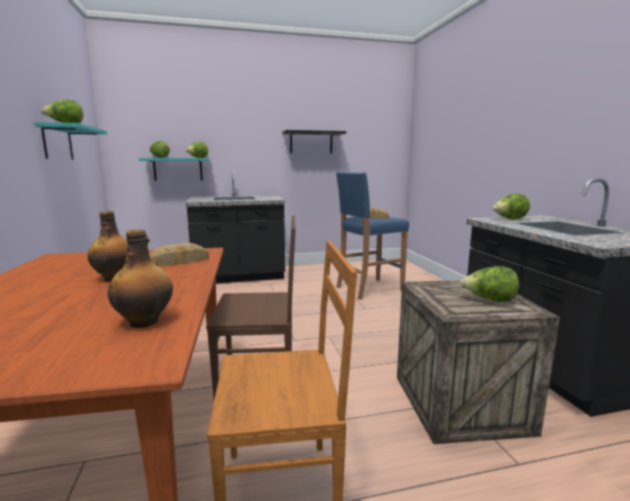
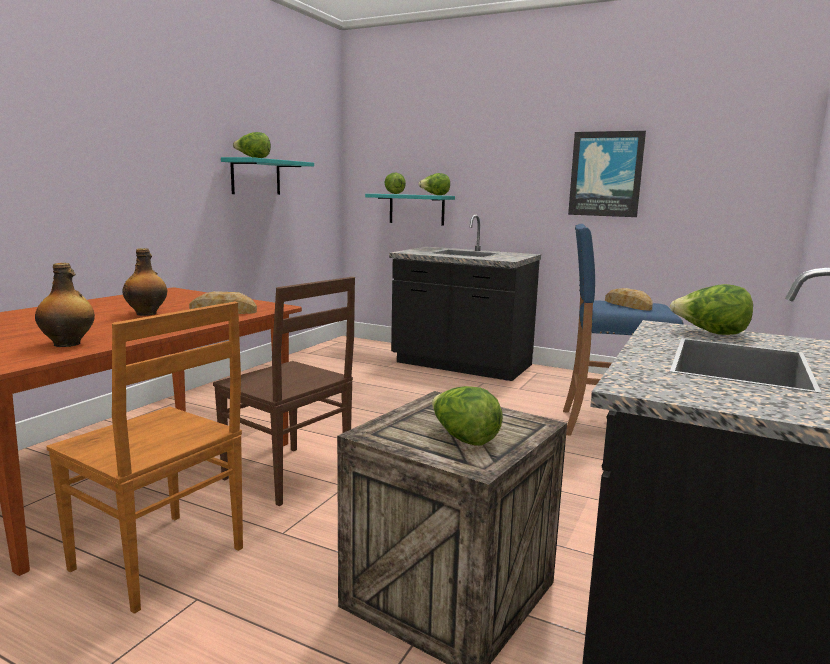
camera: 40 degrees right, 0 degrees up
(311, 142) = (606, 174): black shelf -> picture

